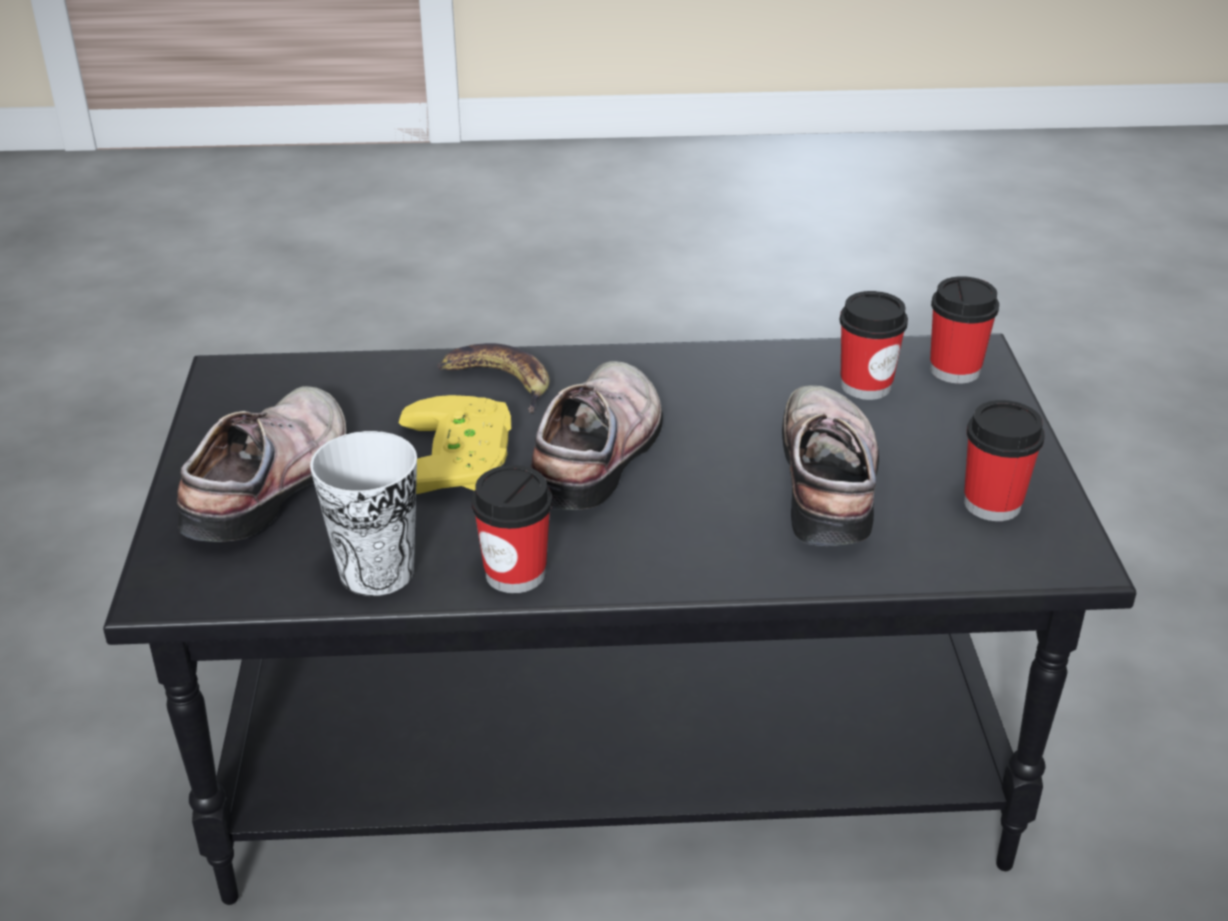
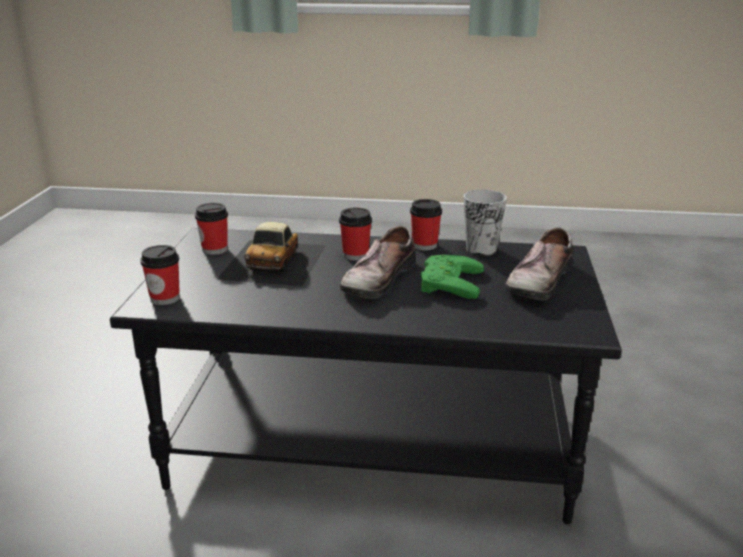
camera: 170 degrees left, 10 degrees down
(461, 459) = (446, 281): yellow game controller -> green game controller
(497, 382) = (425, 314): banana -> none
(833, 481) = (274, 261): shoe -> toy car
(866, 386) = (221, 295): cup -> cup (355, 255)

